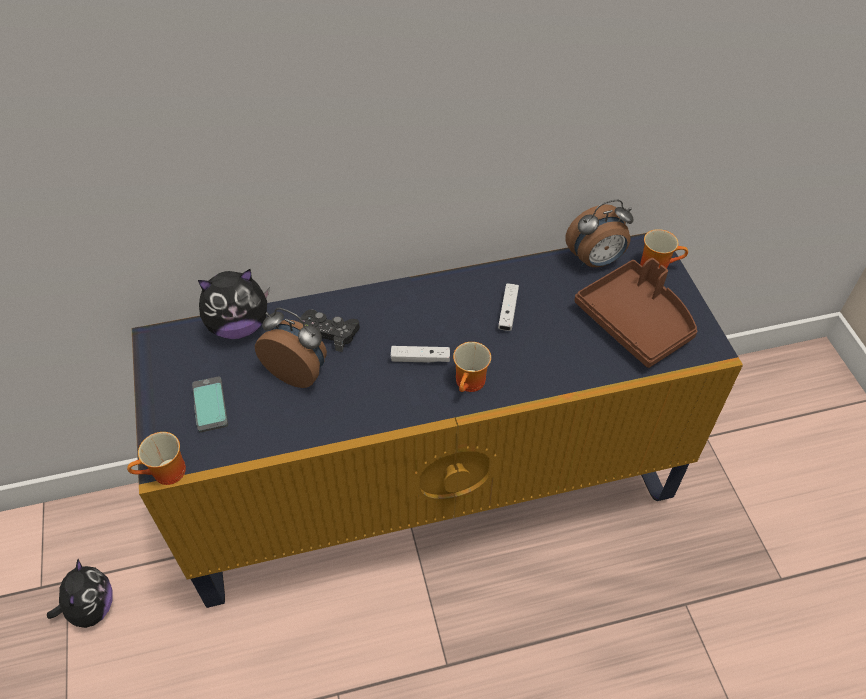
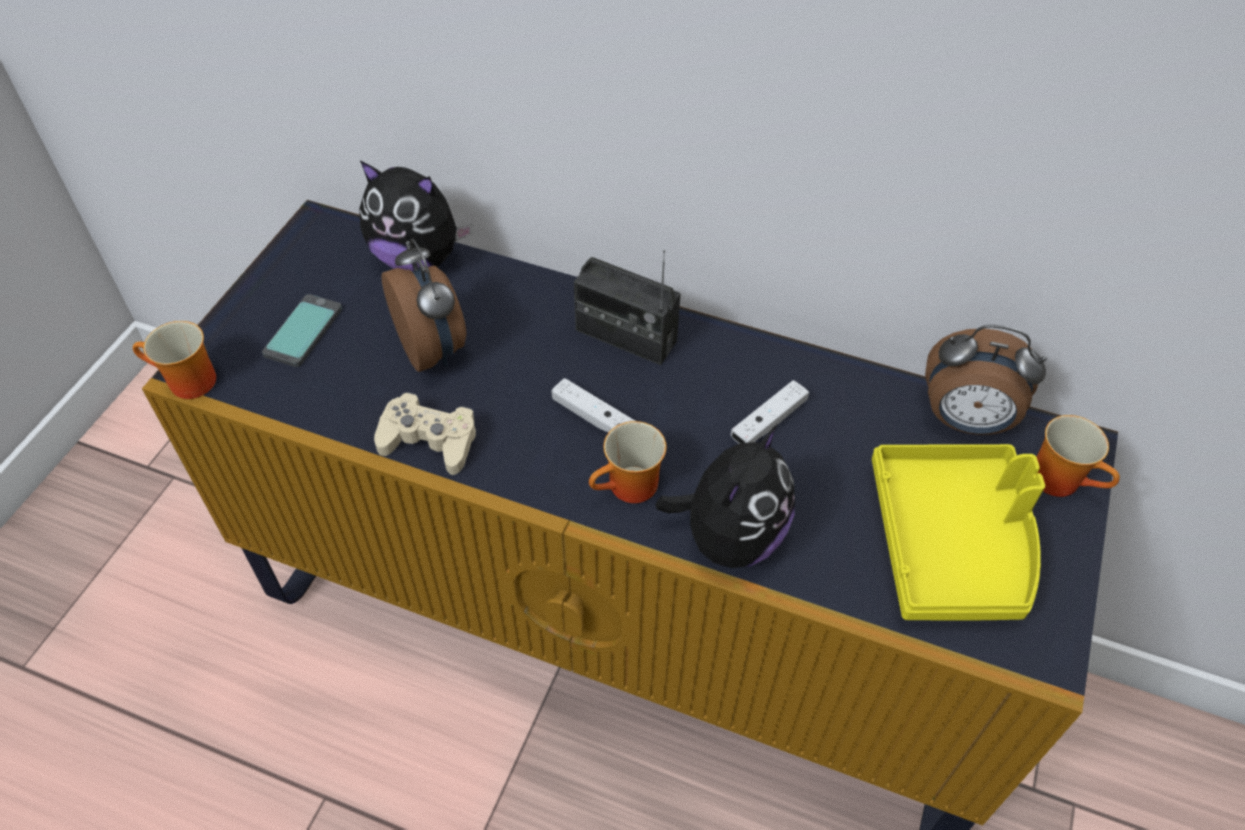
camera: 35 degrees right, 0 degrees up
(91, 608) = (171, 520): plush toy -> plush toy (729, 537)
(328, 333) = (511, 322): black game controller -> none
(344, 421) = (429, 440): none -> beige game controller
(398, 307) = (625, 336): none -> radio
(636, 322) = (952, 543): brown tray -> yellow tray

